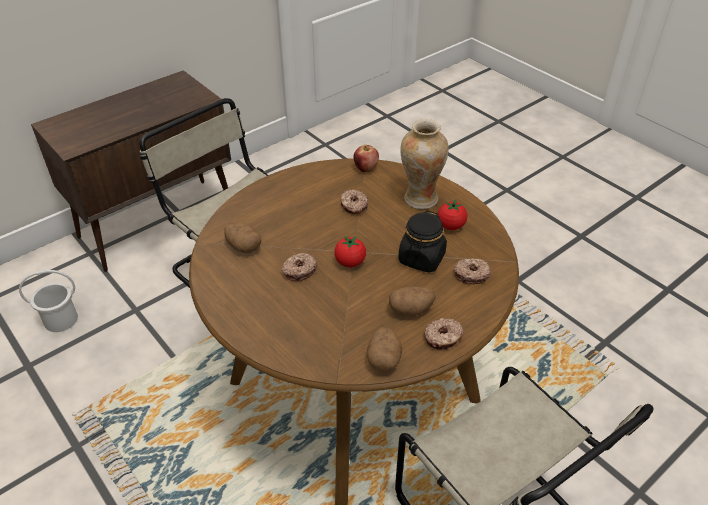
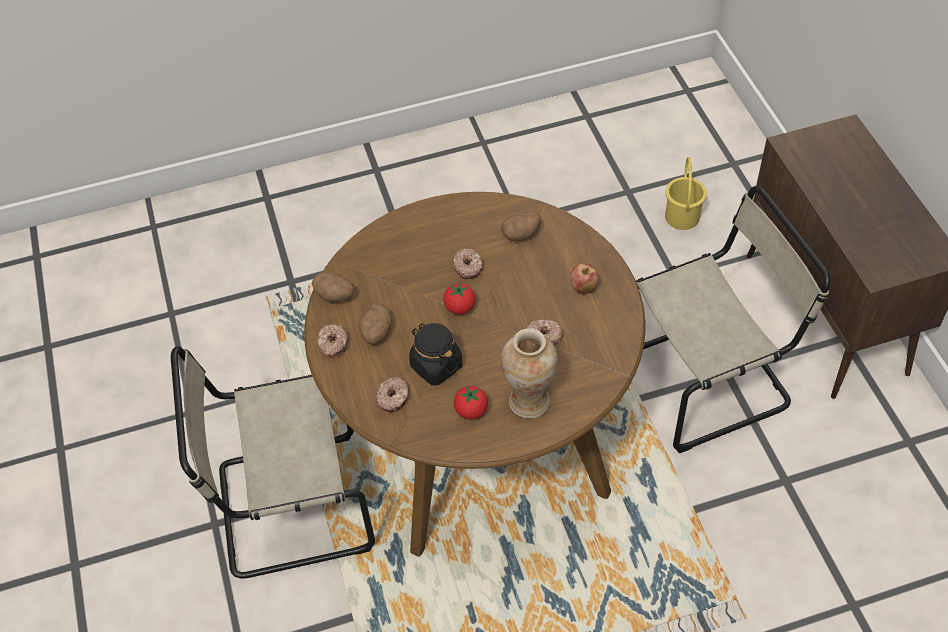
camera: 115 degrees right, 10 degrees up
(60, 319) = (682, 216): white bucket -> yellow bucket
(365, 169) = (607, 368): apple -> apple (583, 288)

